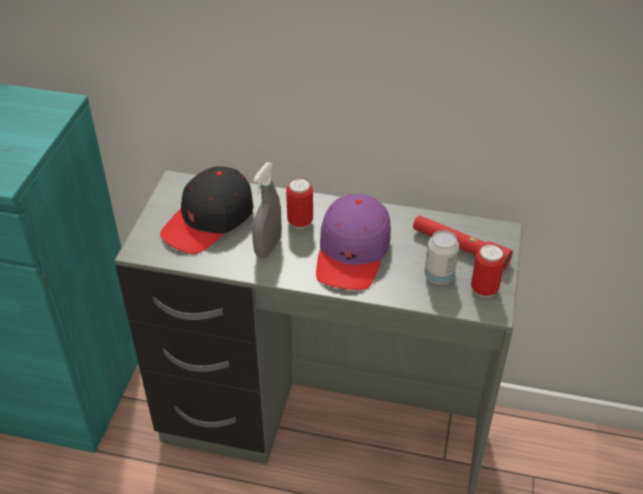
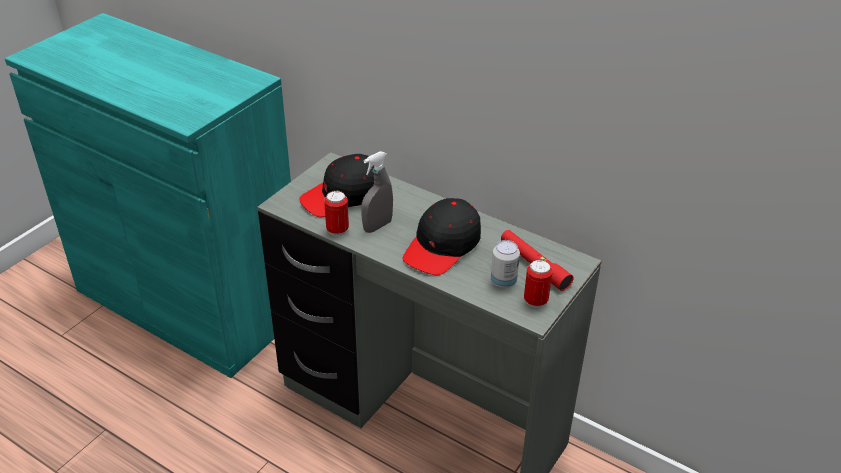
camera: 20 degrees right, 5 degrees down
(300, 222) = (413, 214): can -> can (337, 230)
(352, 252) = (442, 246): purple cap -> black cap

